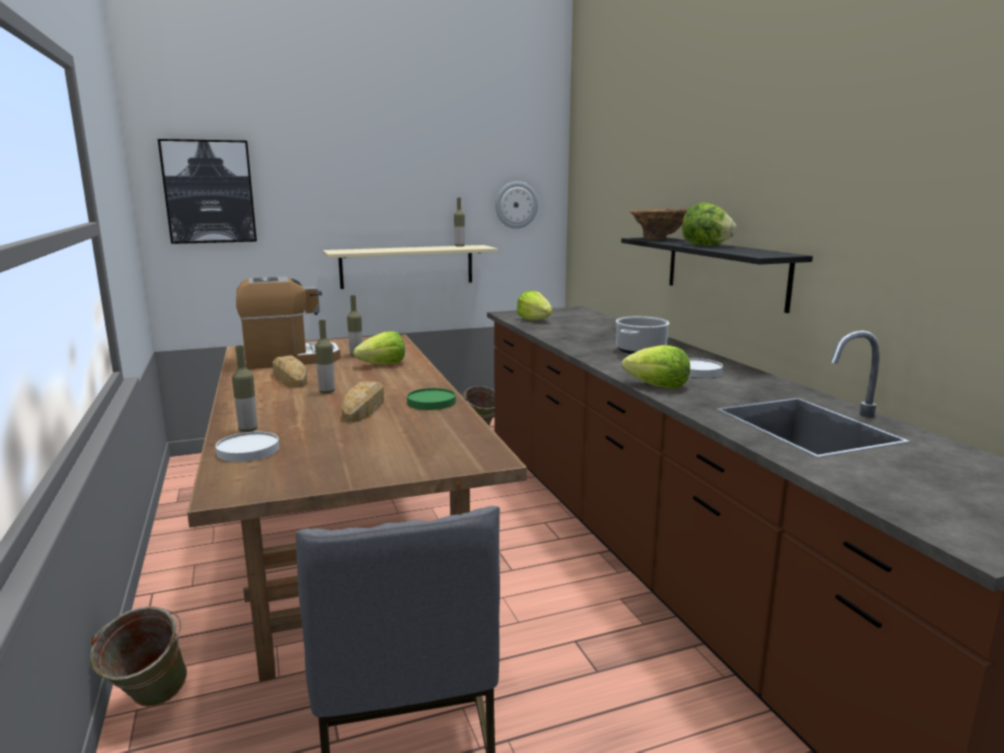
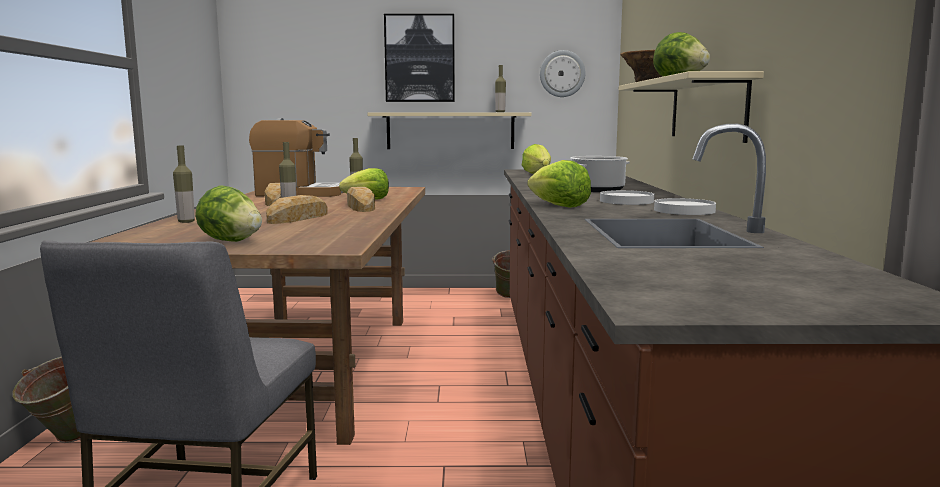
camera: 20 degrees right, 5 degrees down
(209, 192) = (280, 59): picture -> picture (420, 58)
(248, 450) = (162, 230): white plate -> white plate (684, 210)
(360, 461) = (231, 241): none -> lettuce
(398, 380) = (360, 207): none -> bread
(431, 402) = (361, 218): green plate -> none
(725, 271) = (706, 109): black shelf -> beige shelf

